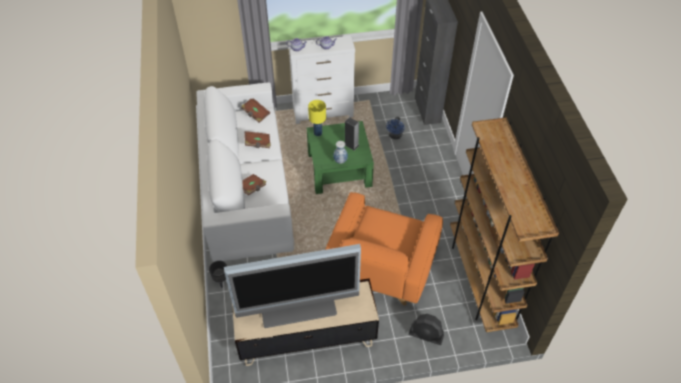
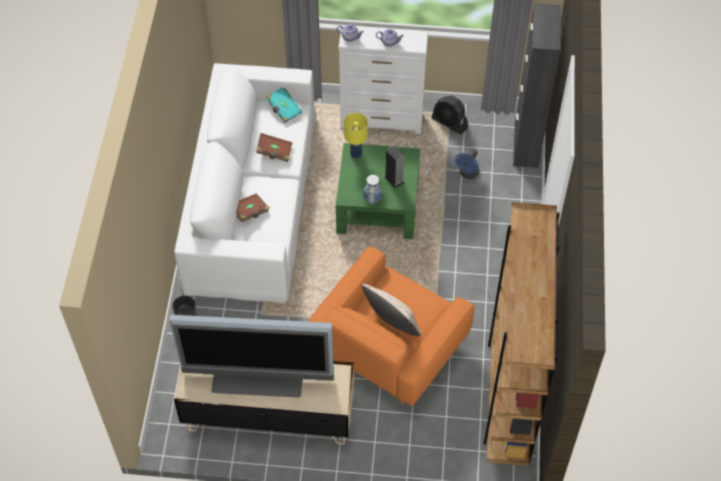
camera: 15 degrees right, 5 degrees up
(255, 114) = (283, 109): brown book -> turquoise book
(384, 245) = (391, 324): none -> beige pillow
(426, 335) = (415, 448): black fan -> black fan (449, 123)

